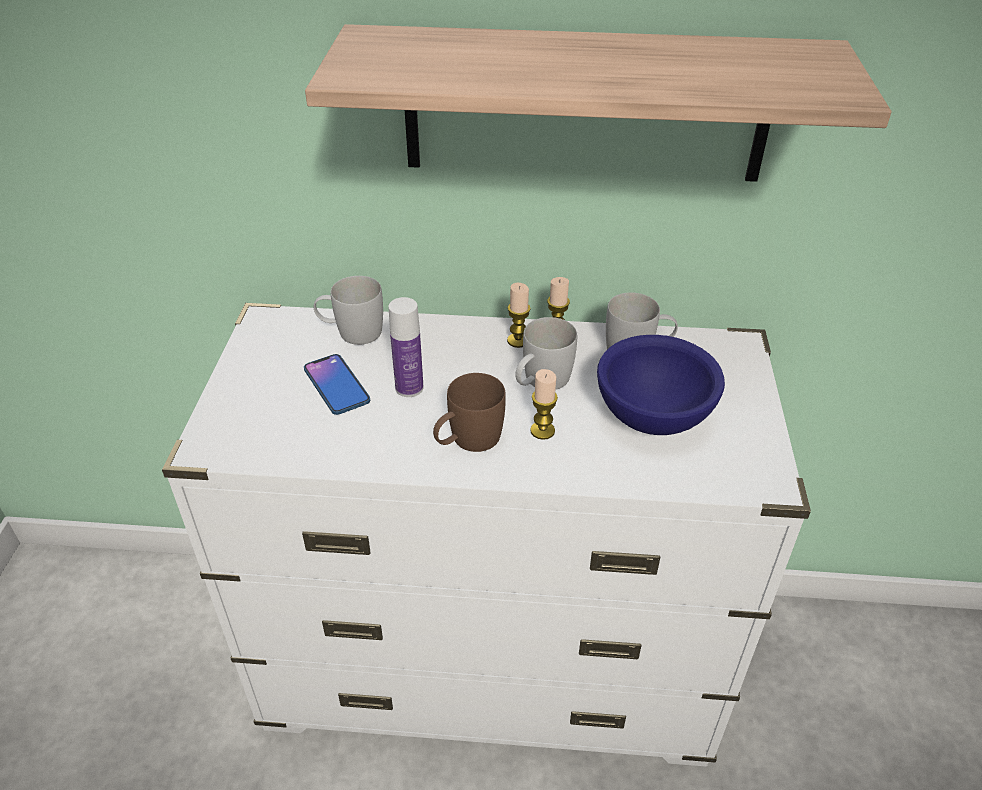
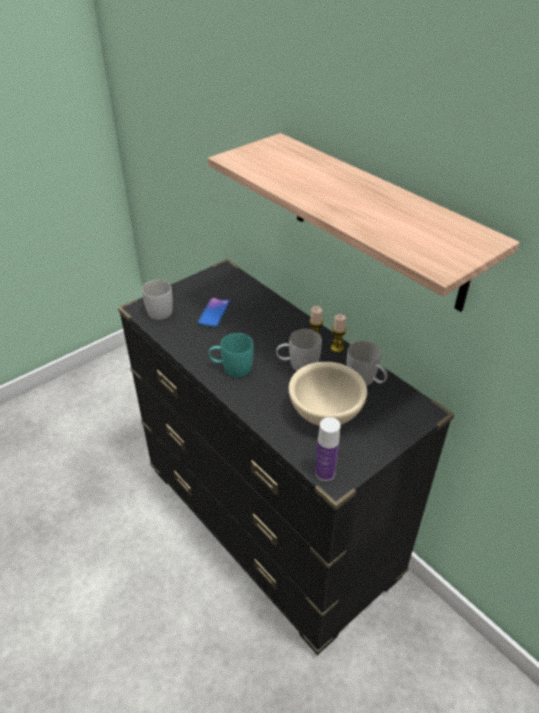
camera: 45 degrees right, 0 degrees up
(351, 332) = (250, 294): white mug -> white mug (157, 310)
(409, 388) = (240, 332): bottle -> bottle (325, 473)
(467, 441) = (231, 368): brown mug -> turquoise mug
(491, 664) = (270, 522): white dresser -> black dresser
(542, 431) = (267, 385): candle -> none
(651, 418) = (324, 413): blue bowl -> beige bowl

